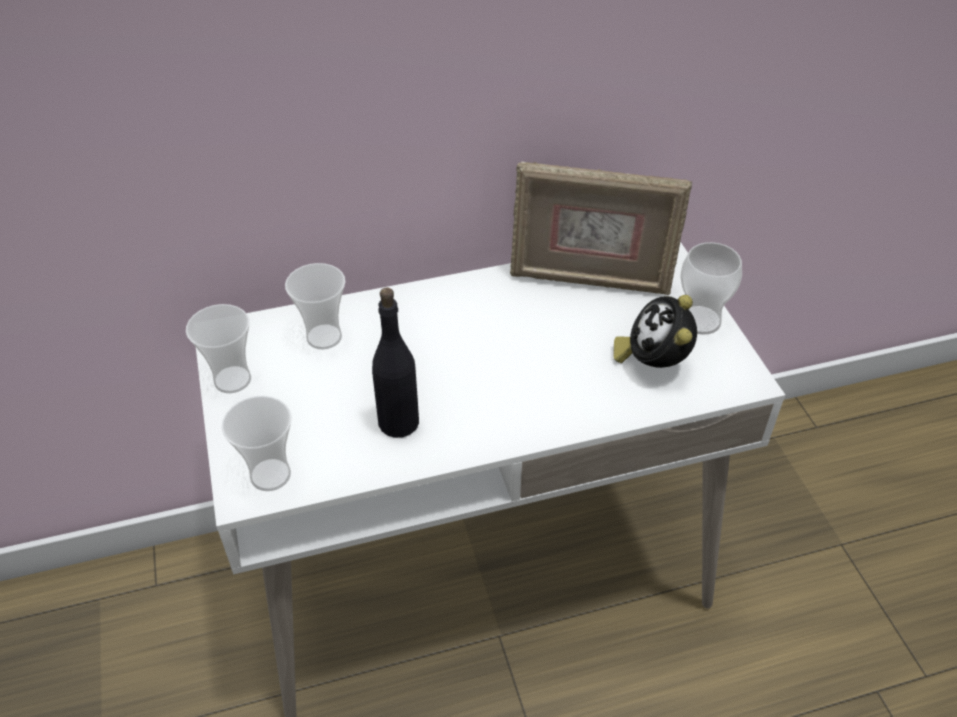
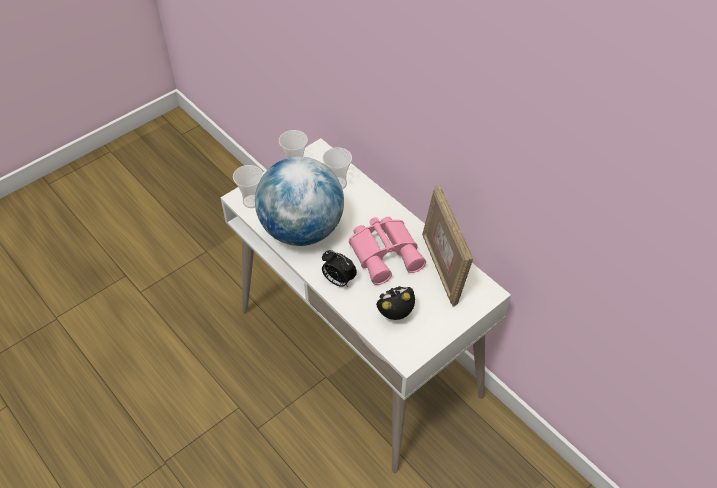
camera: 65 degrees right, 5 degrees up
(398, 422) = (302, 230): black bottle -> globe
(520, 330) = (386, 253): none -> pink binoculars
(547, 410) = (338, 281): none -> alarm clock
(700, 320) = (441, 326): cup -> none

